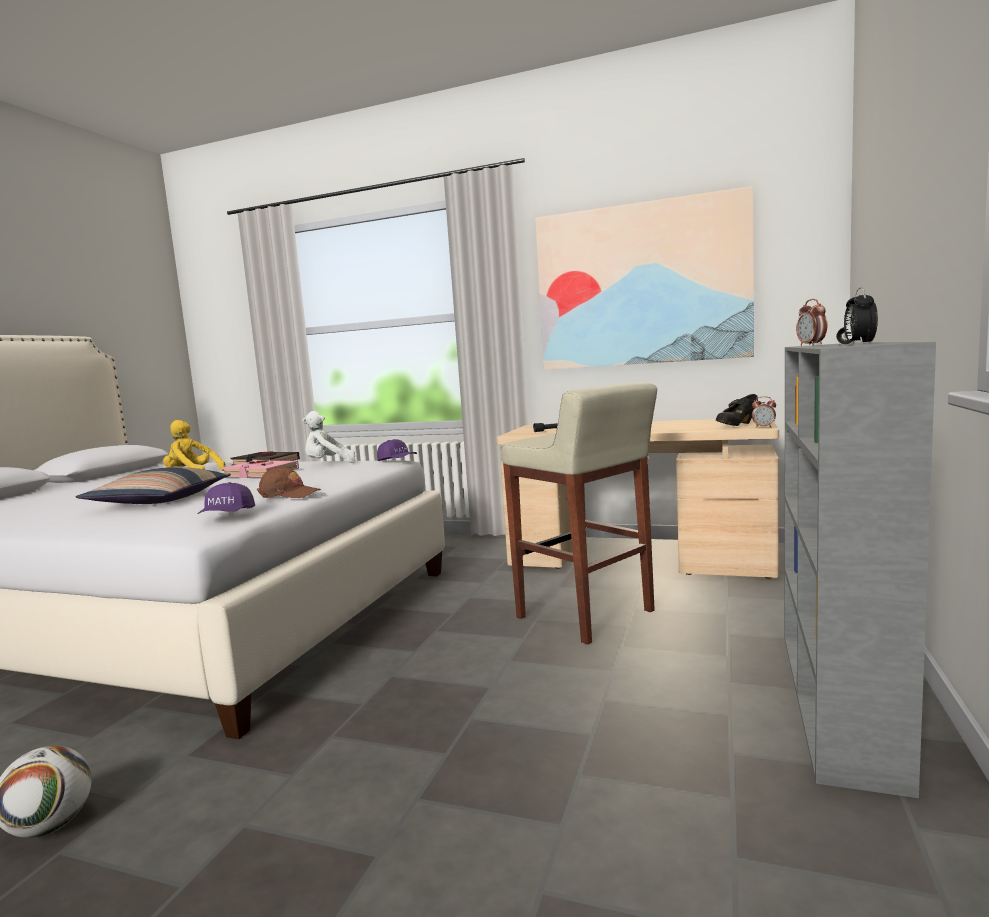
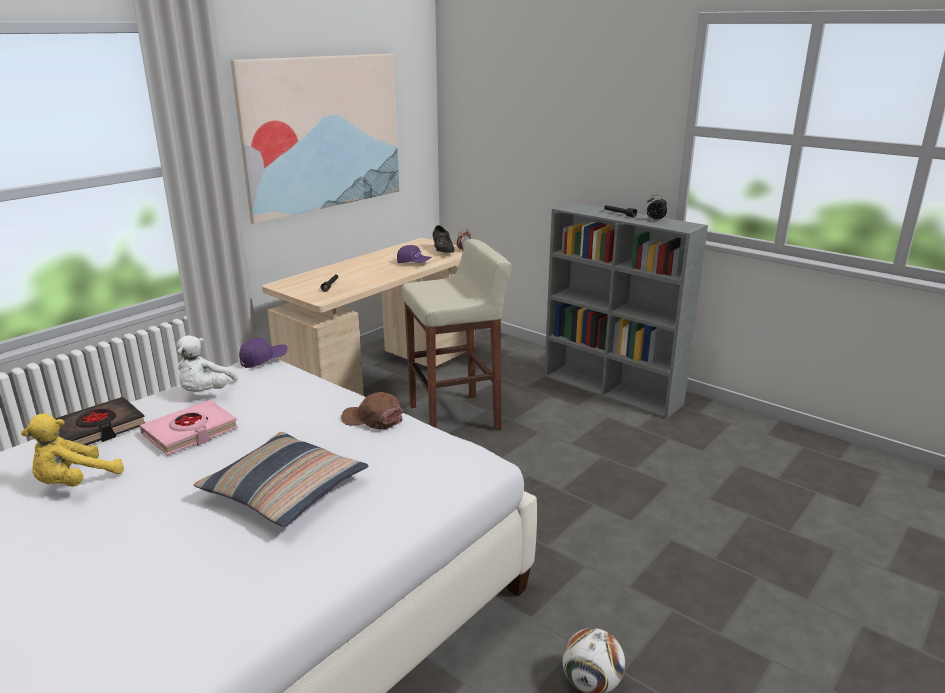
camera: 70 degrees left, 15 degrees up
(227, 515) = (442, 446): purple cap -> purple cap (414, 263)
(289, 494) = (373, 419): brown cap -> brown cap turned 105 degrees counterclockwise
(811, 345) = (593, 213): alarm clock -> none

